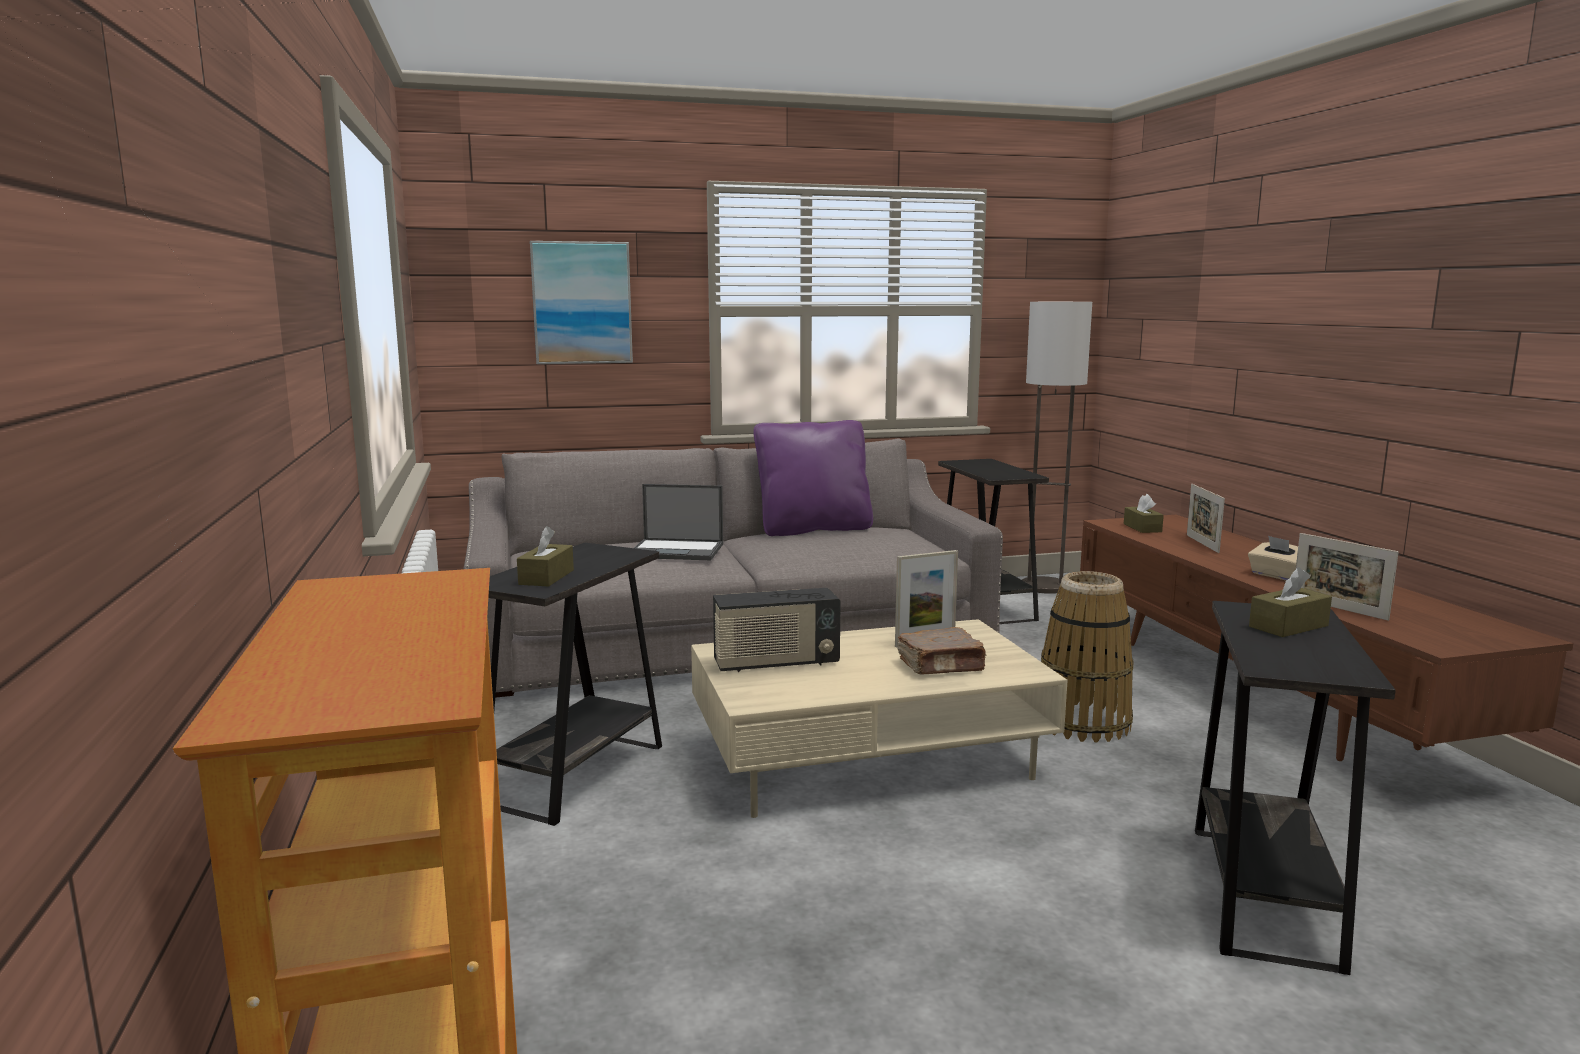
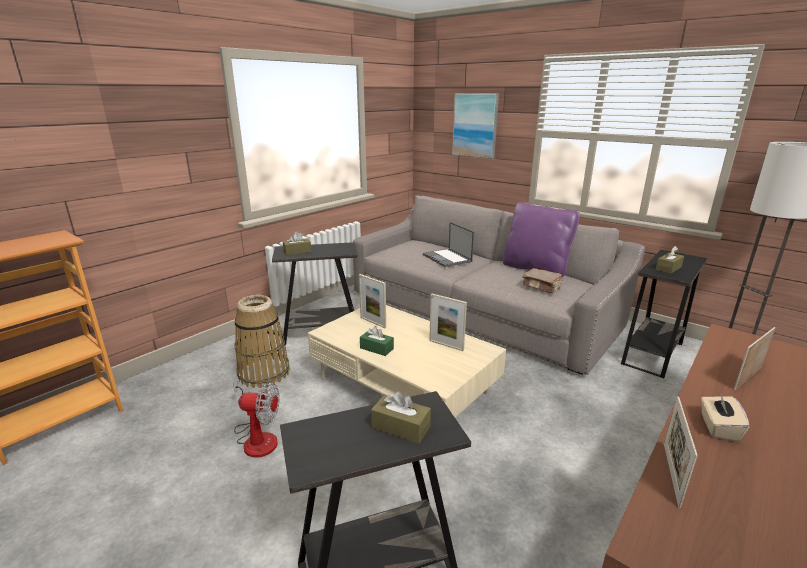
camera: 55 degrees right, 10 degrees up
(775, 664) = (373, 322): radio -> picture frame
(868, 927) = (257, 438): none -> fan
(872, 682) = (376, 348): none -> green tissue box
(941, 666) = (418, 359): brown book -> brown book (542, 287)
(1082, 723) = (529, 439): basket -> basket (263, 373)
(1142, 528) = (739, 346): brown tissue box -> brown tissue box (668, 268)

